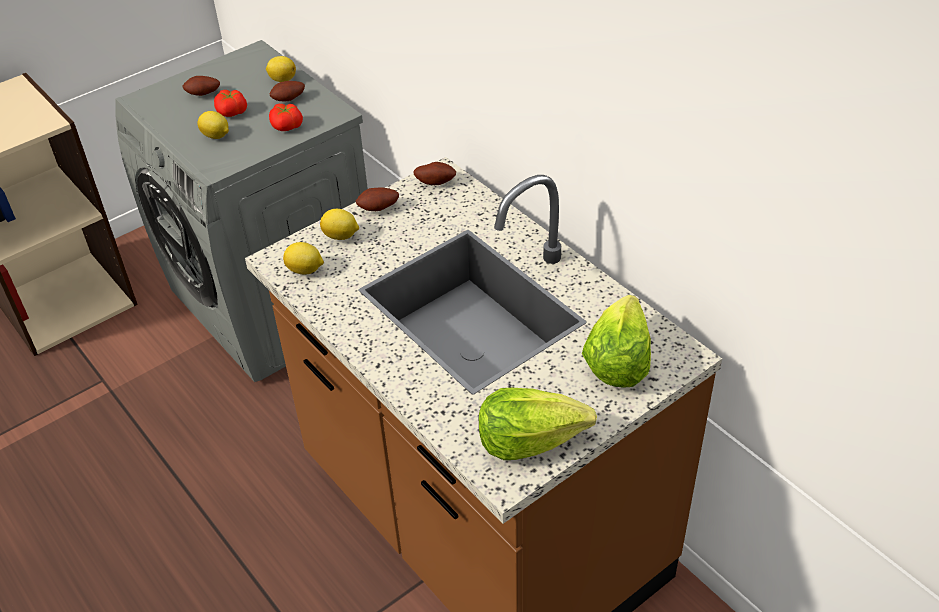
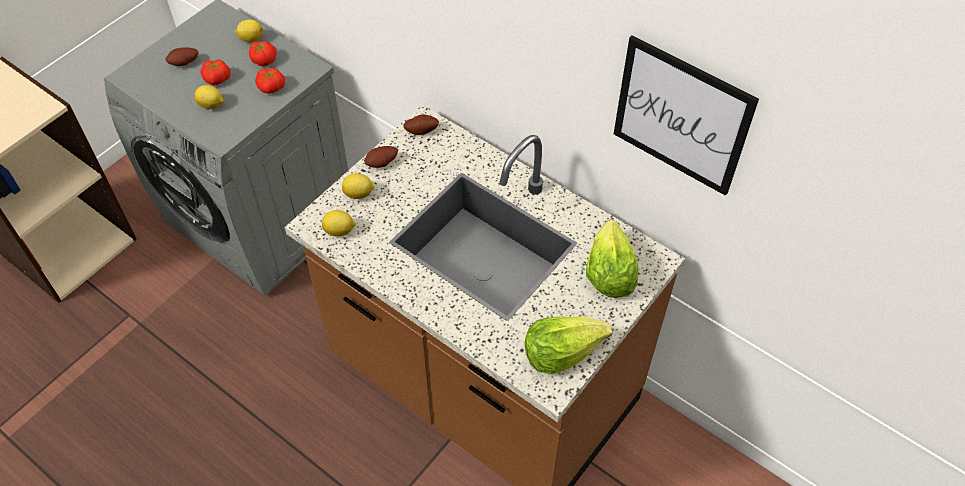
camera: 15 degrees left, 10 degrees up
(289, 100) = (264, 60): potato -> tomato
(716, 147) = (681, 116): none -> picture

